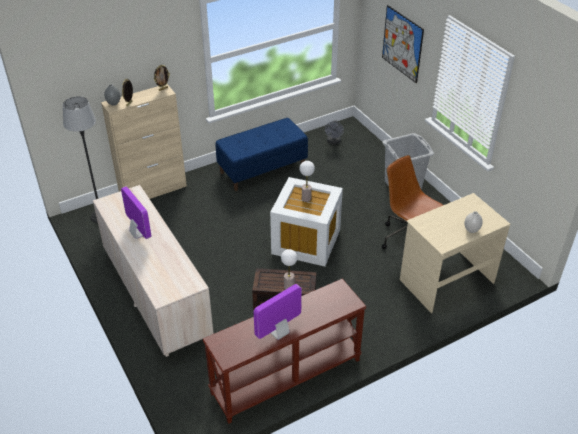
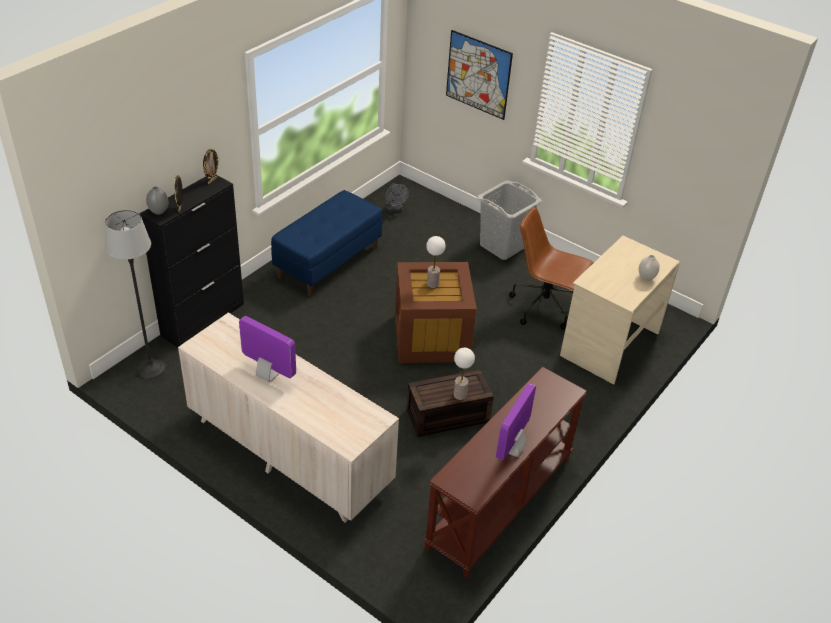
camera: 25 degrees left, 0 degrees up
(153, 190) = (203, 319): beige cabinet -> black cabinet
(305, 241) = (430, 337): white storage box -> brown storage box

